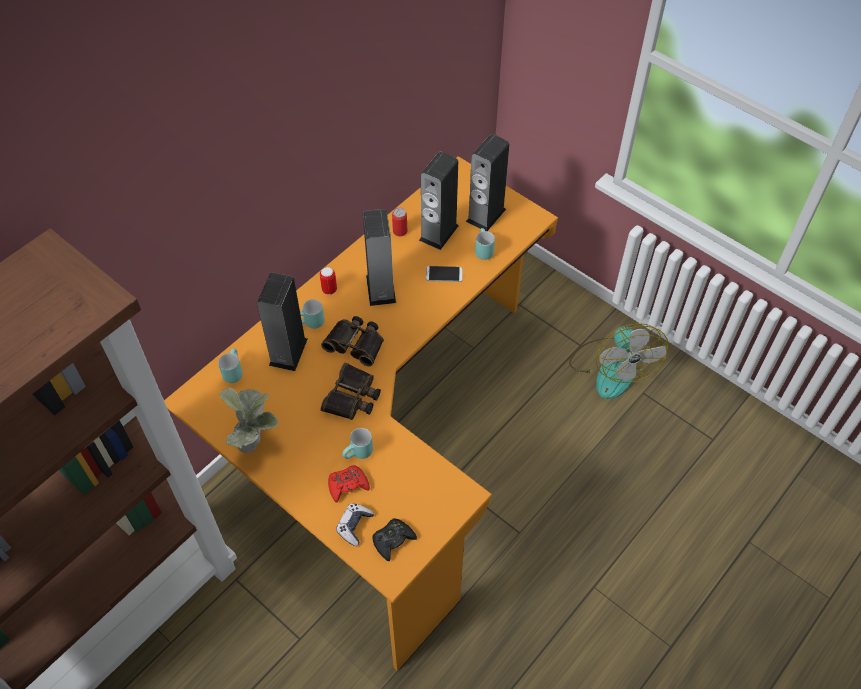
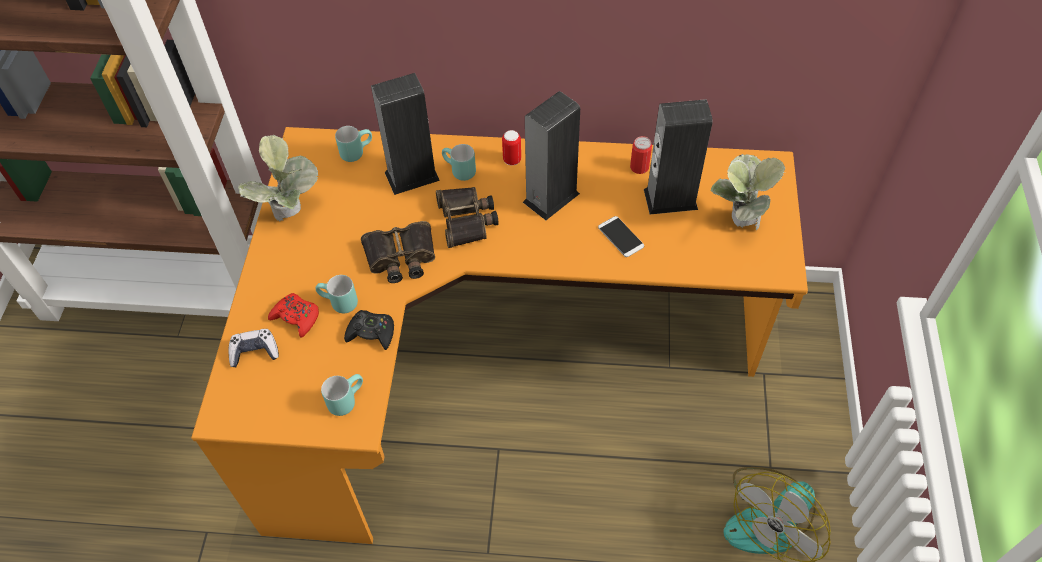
camera: 55 degrees right, 0 degrees up
(393, 540) = (259, 394): black game controller -> black game controller (371, 333)
(482, 250) = (686, 249): turquoise mug -> turquoise mug (345, 399)
(486, 215) = (737, 224): speaker -> potted plant

